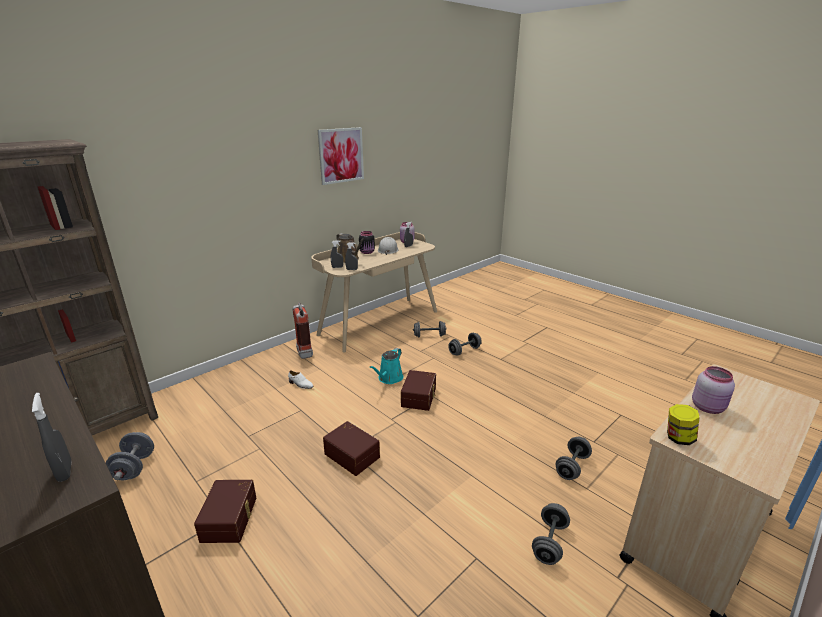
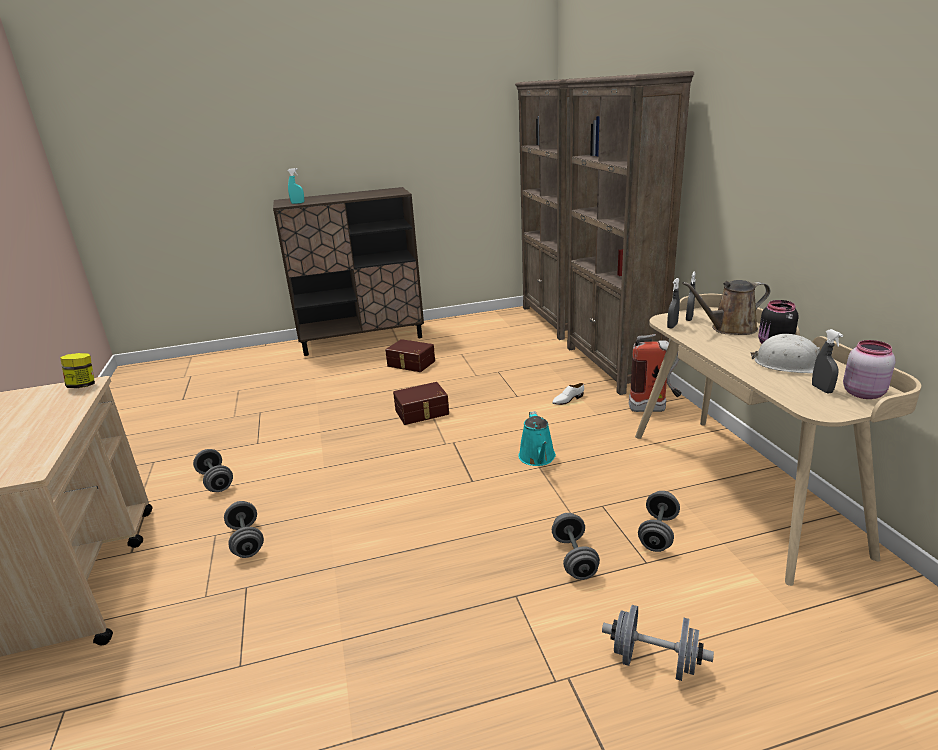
camera: 120 degrees right, 0 degrees up
(65, 471) = (297, 203): grey spray bottle -> turquoise spray bottle
(134, 467) = (499, 336): grey dumbbell -> grey dumbbell (654, 662)
(230, 376) = (612, 366): none -> brown bookcase
(341, 155) = (829, 132): picture -> none
(389, 378) = (537, 458): turquoise watering can -> turquoise watering can turned 150 degrees counterclockwise
(419, 397) = (476, 471): brown storage box -> none
(708, 407) = (53, 421): pink jar -> none

